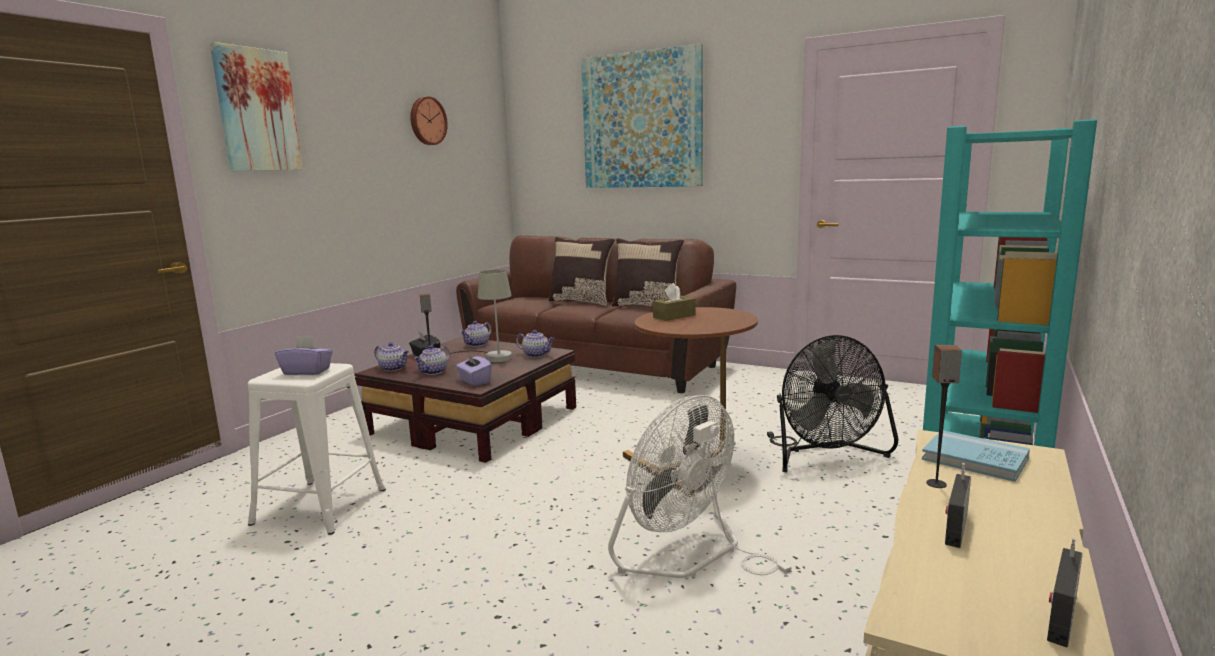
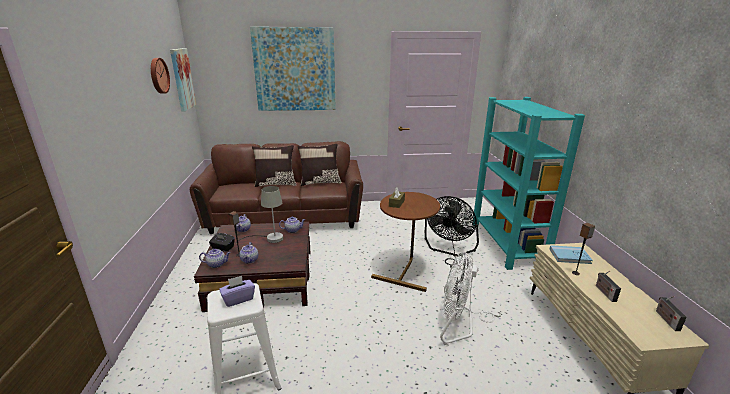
camera: 35 degrees left, 10 degrees up
(257, 110) = (78, 96): picture -> picture (182, 79)
(474, 381) = (287, 261): purple tissue box -> none
(820, 455) = (448, 250): black fan -> black fan turned 105 degrees counterclockwise

